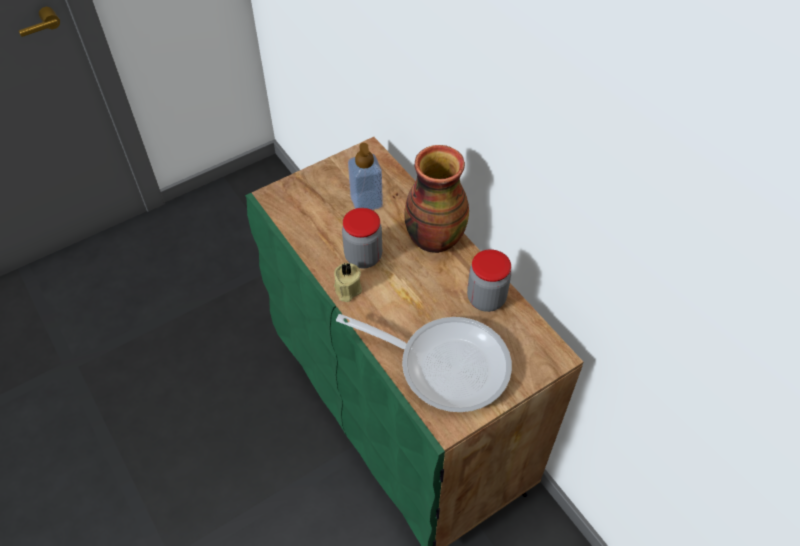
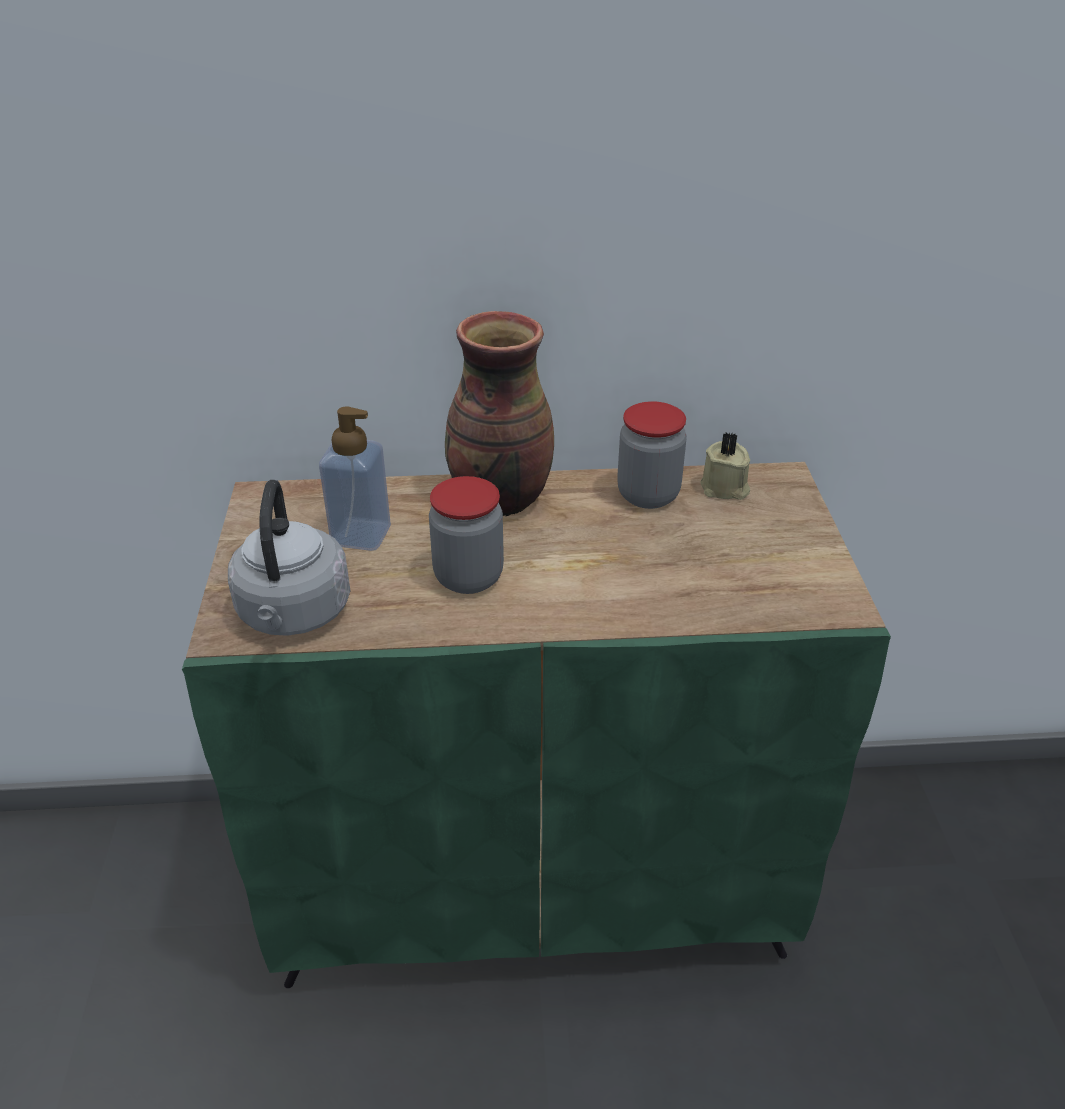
camera: 60 degrees left, 15 degrees down
(297, 210) = (294, 615): none -> grey kettle
(347, 290) = (519, 618): beige candle -> beige candle (725, 489)
(445, 364) = (736, 571): frying pan -> none

